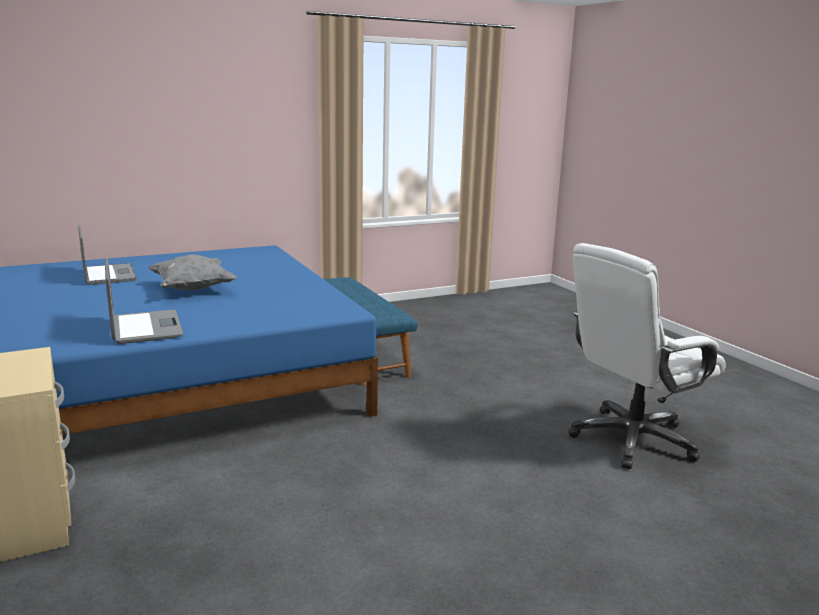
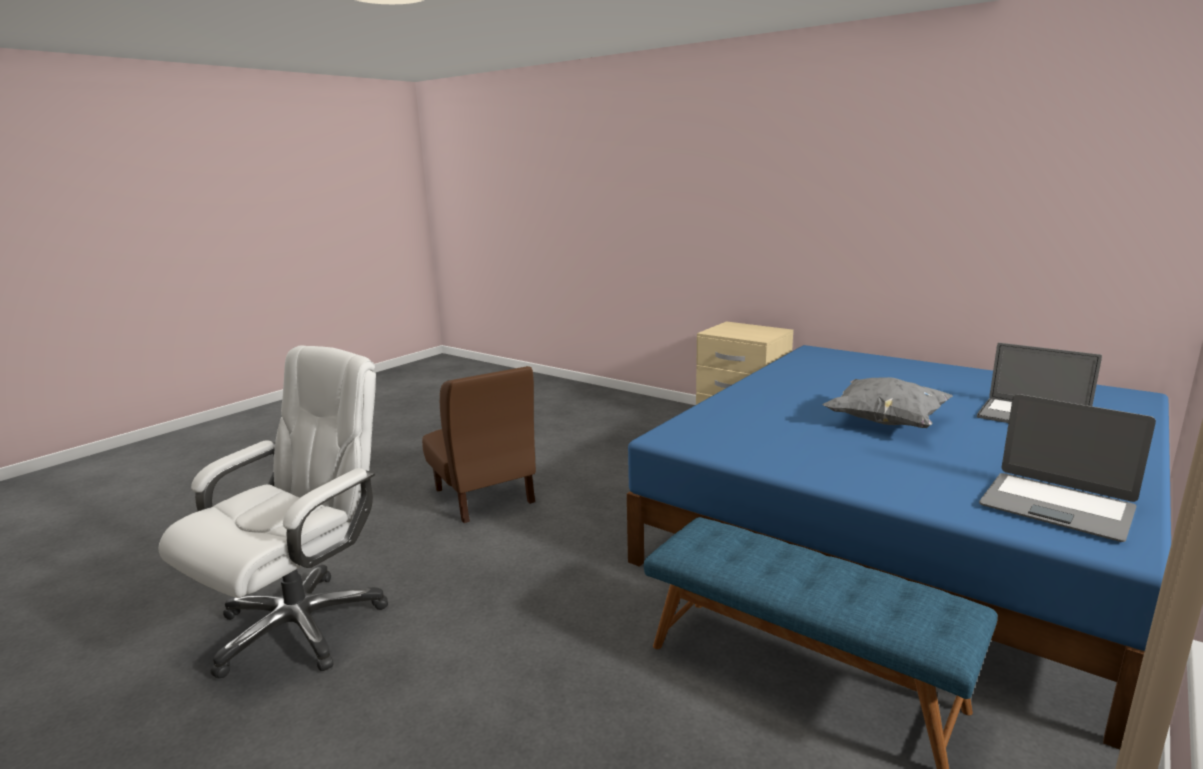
camera: 155 degrees right, 0 degrees up
(145, 328) = (789, 381): laptop -> laptop (1056, 507)
(456, 518) = (484, 496): none -> brown chair

